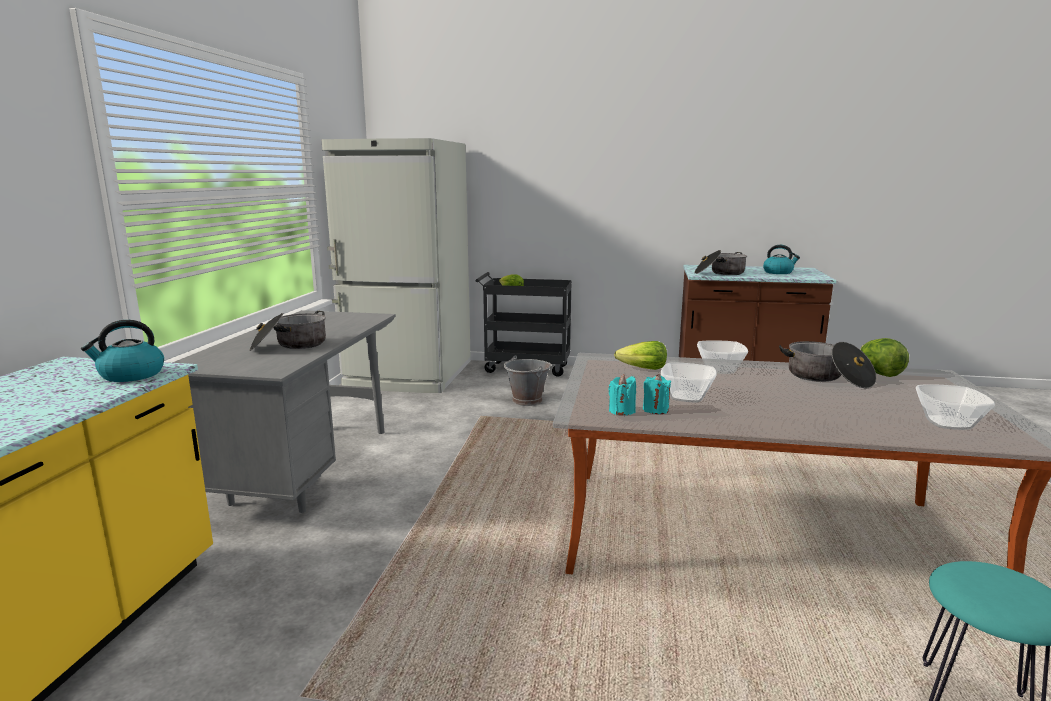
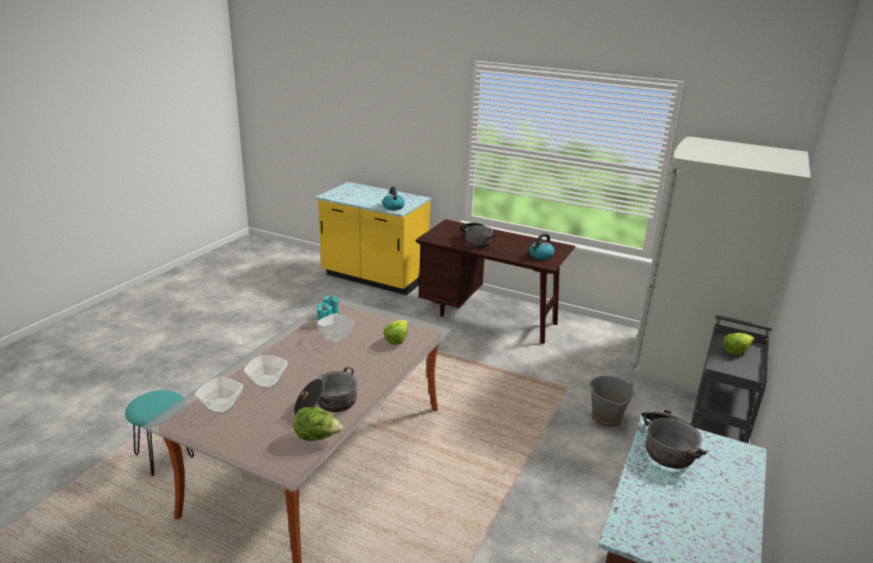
camera: 105 degrees right, 10 degrees up
(306, 471) = (489, 317): grey desk -> brown desk
(719, 370) = (375, 367): bowl -> bowl (267, 381)
(778, 272) = (679, 513): kettle -> kettle (541, 256)

